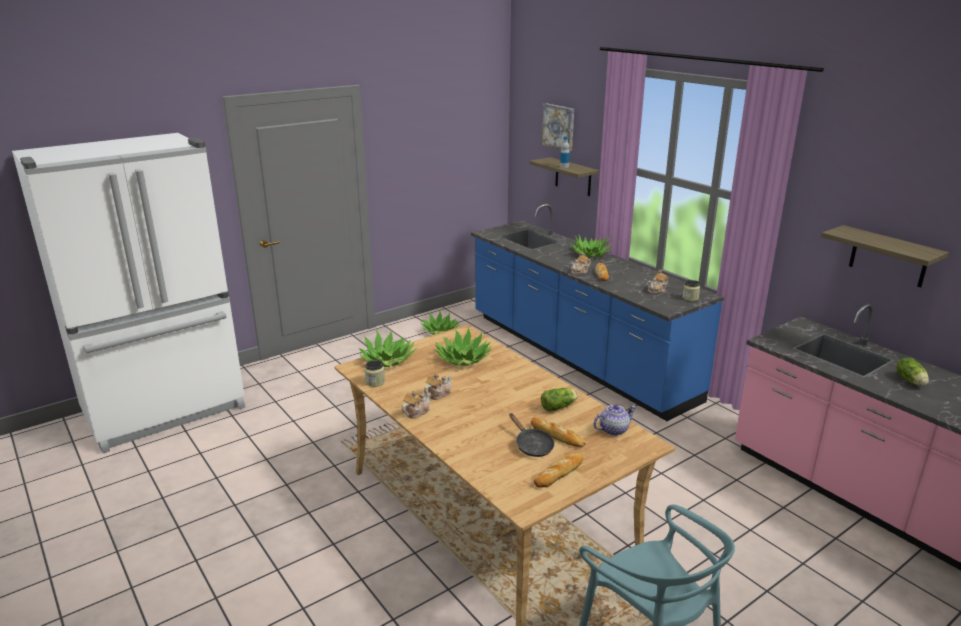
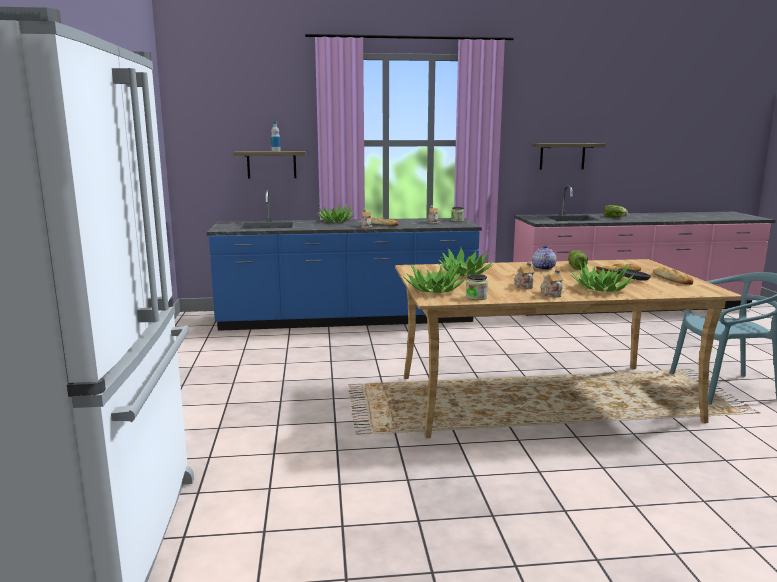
camera: 60 degrees left, 10 degrees down
(440, 331) = (209, 350): potted plant -> potted plant (601, 288)
(559, 126) = (245, 118): picture -> none
(613, 429) = (618, 263): teapot -> teapot (543, 268)

